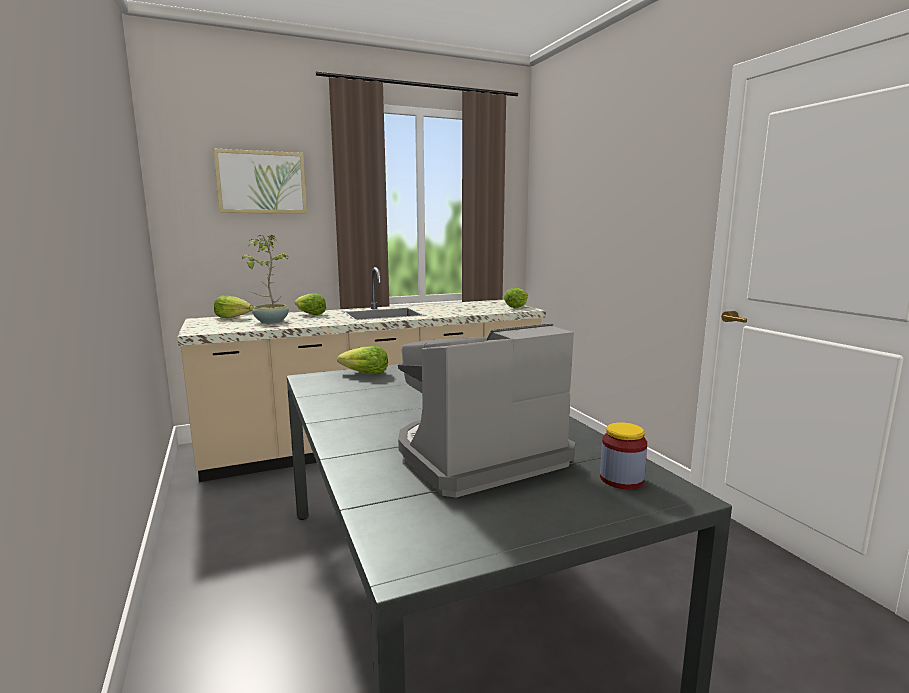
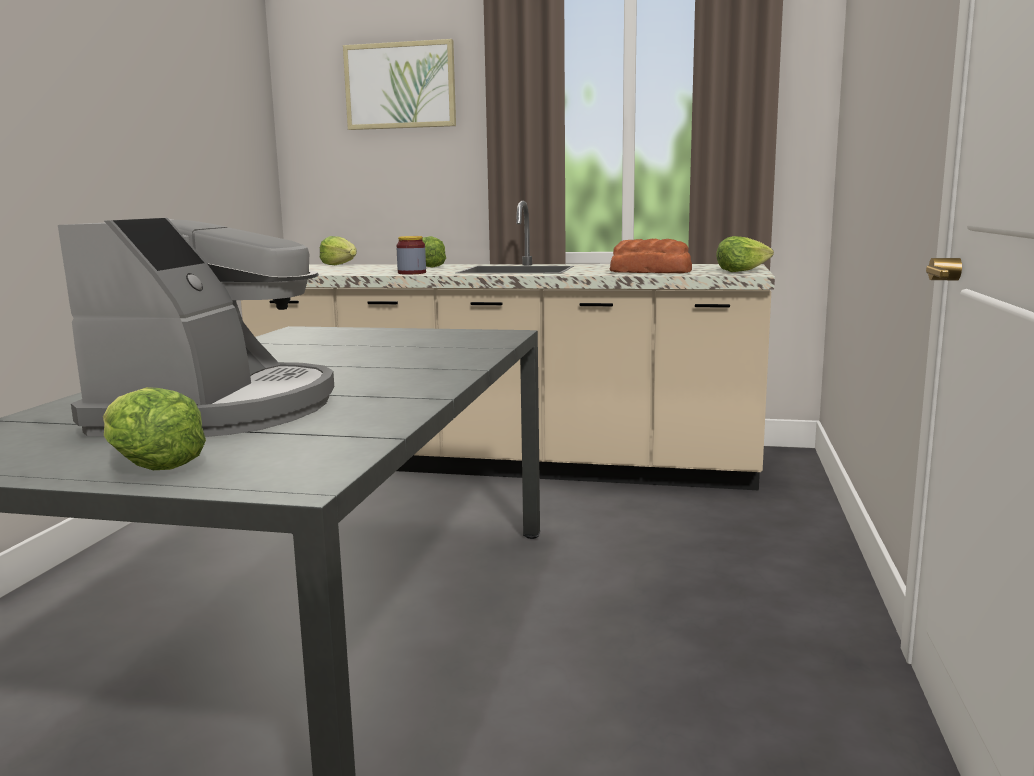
camera: 35 degrees right, 0 degrees up
(270, 322) = (359, 270): potted plant -> none
(364, 374) = (363, 332): lettuce -> lettuce (151, 463)
(473, 310) = (651, 272): none -> bread
(478, 457) = (219, 410): coffee machine -> coffee machine turned 90 degrees clockwise
(621, 479) = (287, 456): jar -> jar (412, 273)

